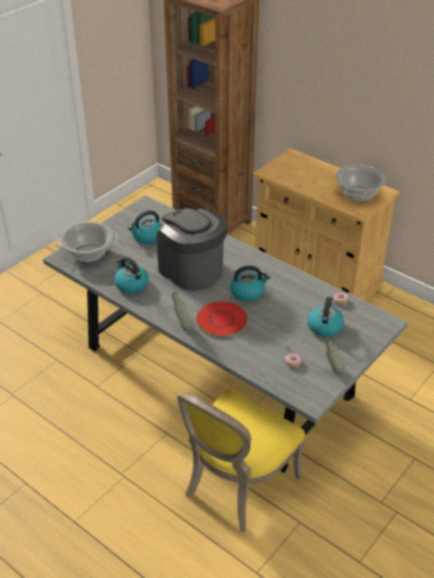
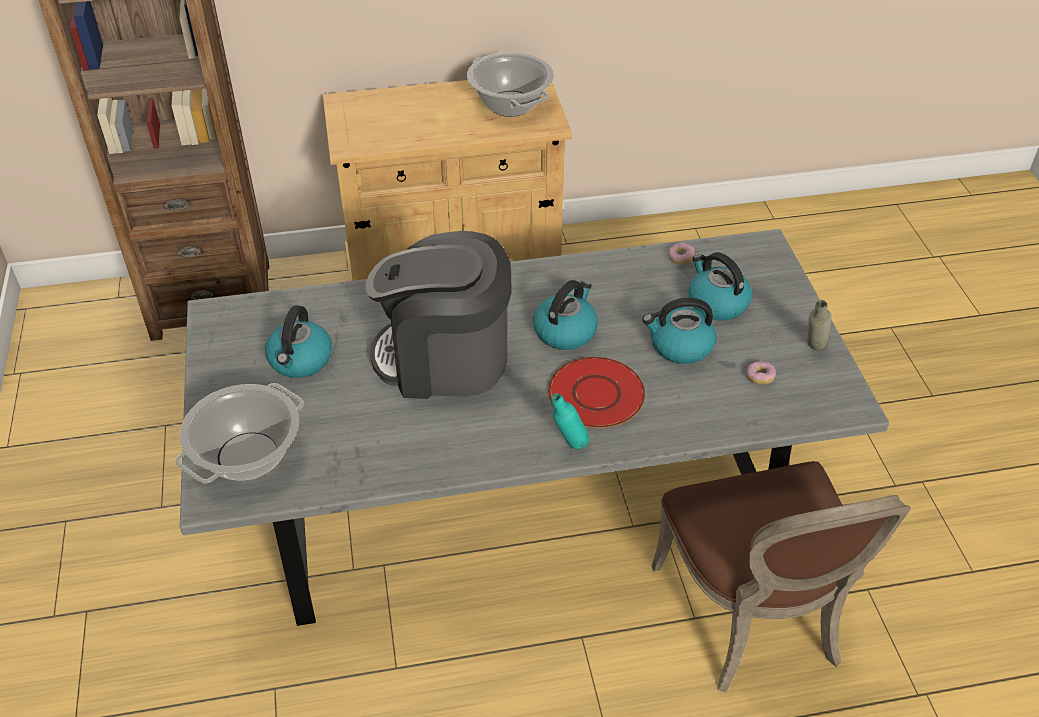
camera: 50 degrees left, 5 degrees up
(131, 285) = (396, 449): kettle -> kettle (680, 346)
(183, 327) = (568, 447): grey bottle -> turquoise bottle
(236, 486) = (753, 618): yellow chair -> brown chair

